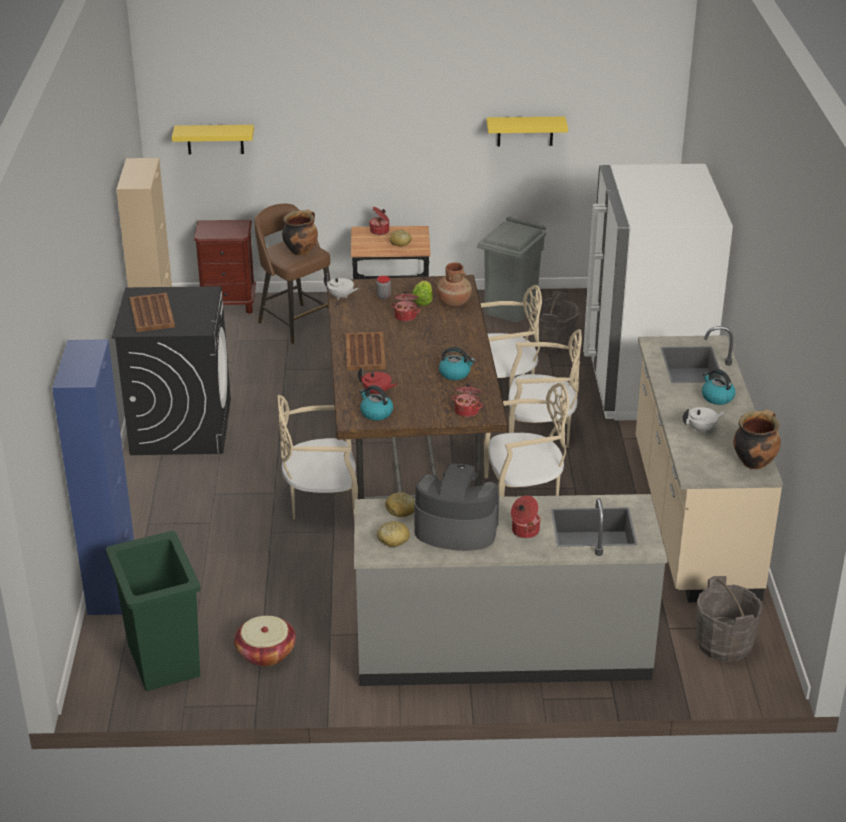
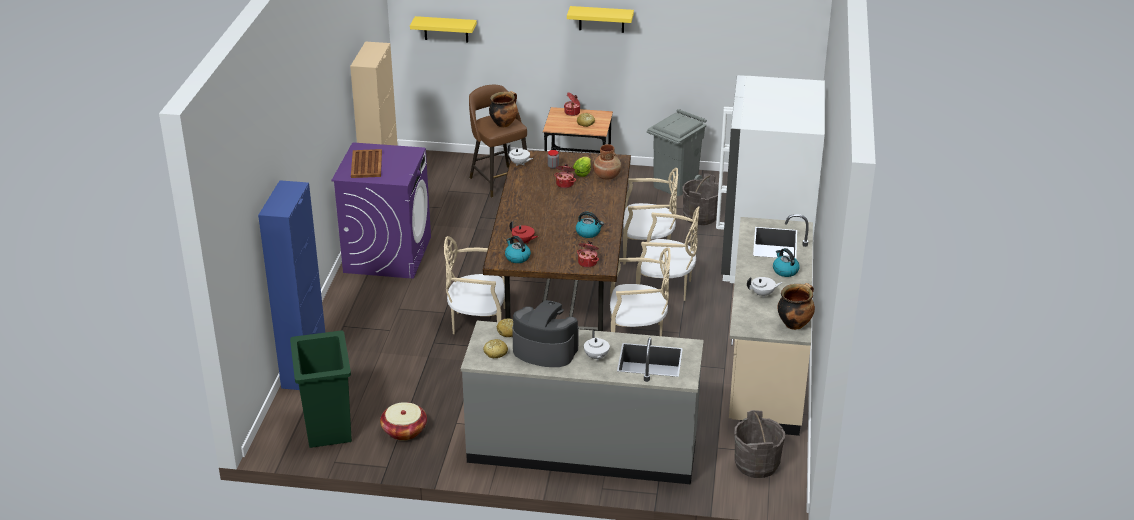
camera: 10 degrees right, 0 degrees up
(181, 426) = (387, 254): black washing machine -> purple washing machine
(228, 304) = (450, 161): brown nightstand -> none
(365, 352) = (524, 209): brown tray -> none
(524, 531) = (596, 357): cooking pot -> white teapot
(525, 131) = (694, 41): yellow shelf -> yellow shelf (601, 19)

